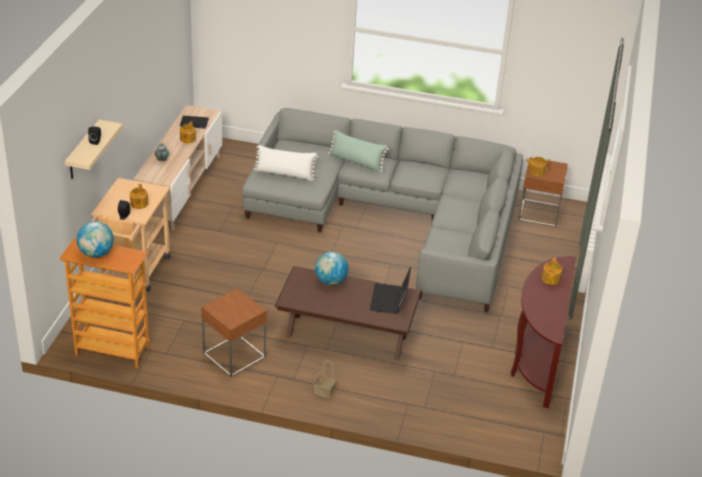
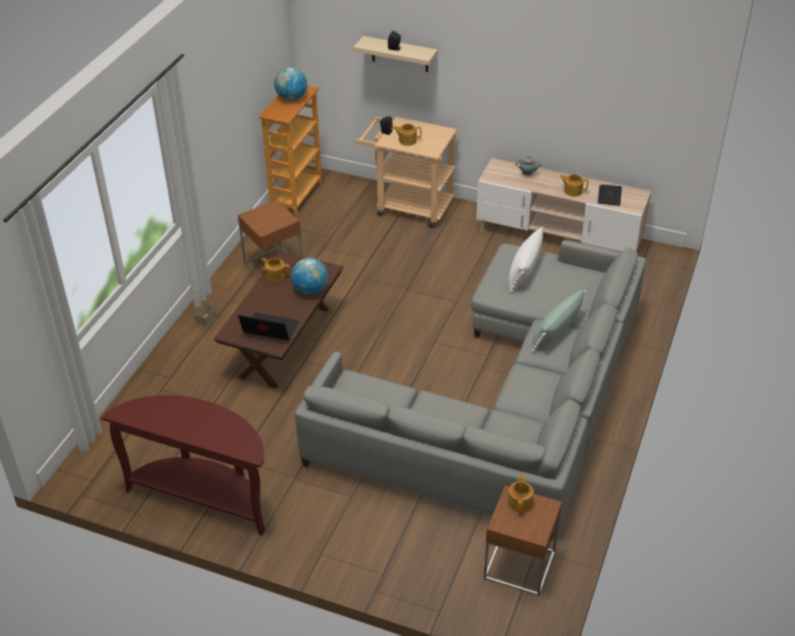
camera: 100 degrees right, 5 degrees up
(551, 278) = (220, 431): teapot -> teapot (276, 275)

